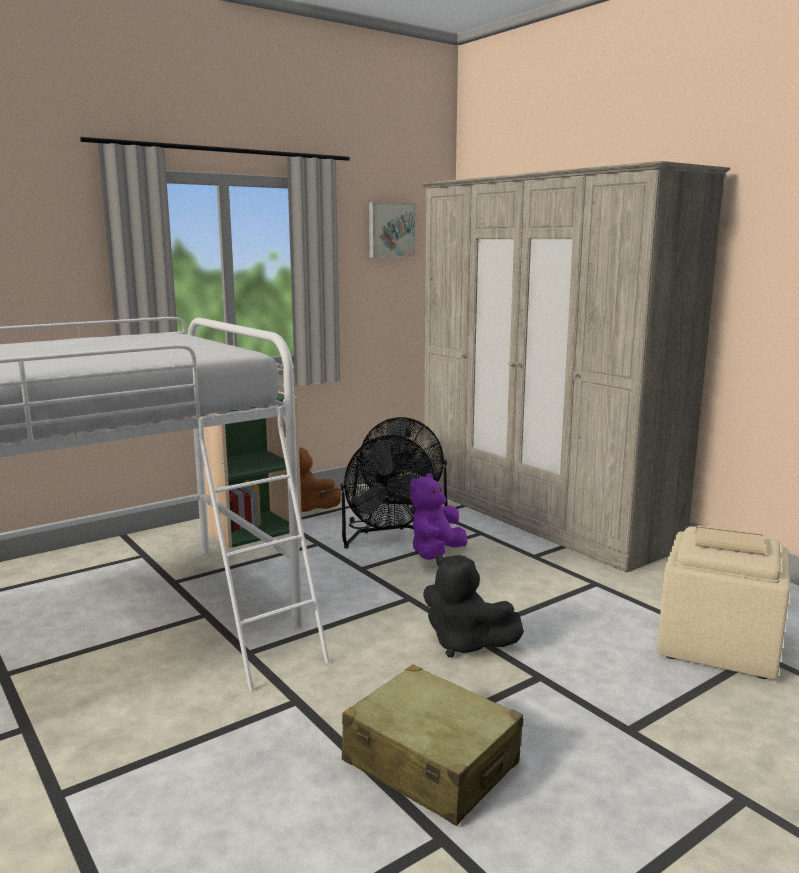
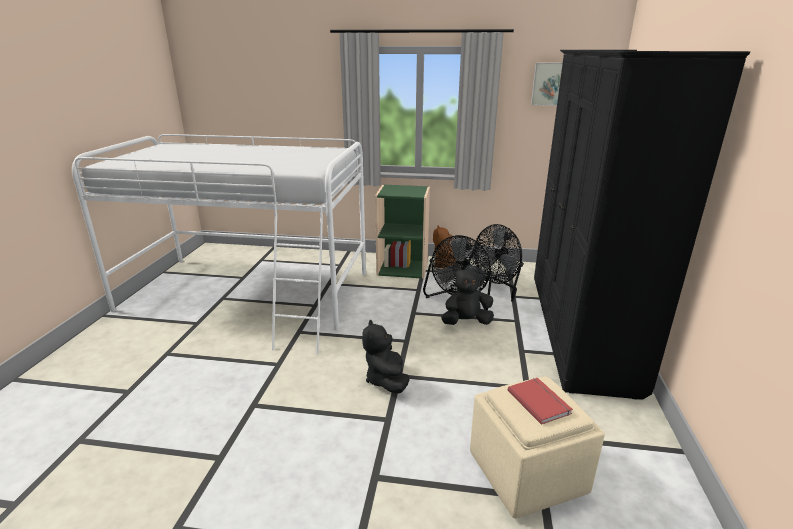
camera: 45 degrees right, 10 degrees up
(431, 763) = (272, 425): beige suitcase -> none
(436, 554) = (466, 322): purple plush toy -> black plush toy
(541, 517) = (579, 327): beige wardrobe -> black wardrobe
(728, 542) = (540, 401): beige book -> red book

